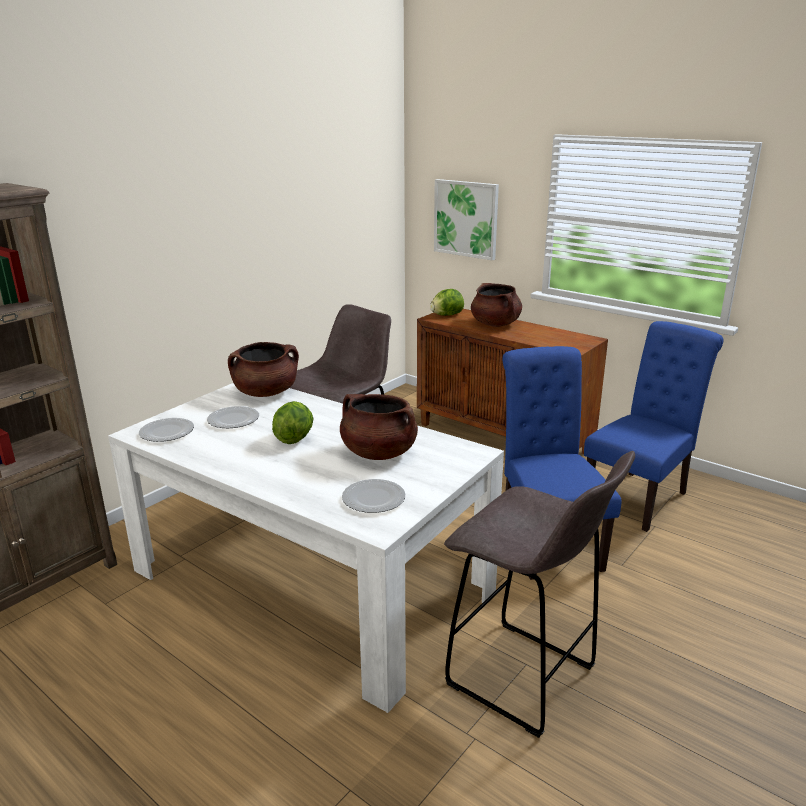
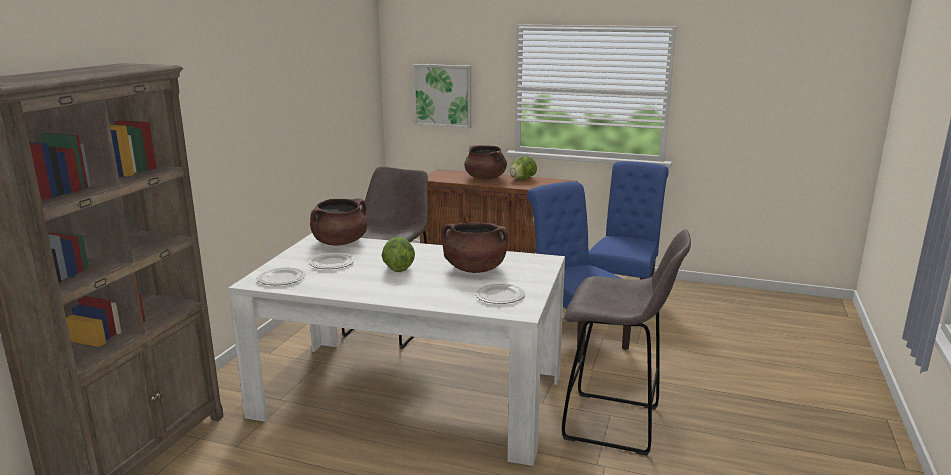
camera: 20 degrees left, 5 degrees down
(446, 315) = (440, 175): lettuce -> lettuce (522, 179)

